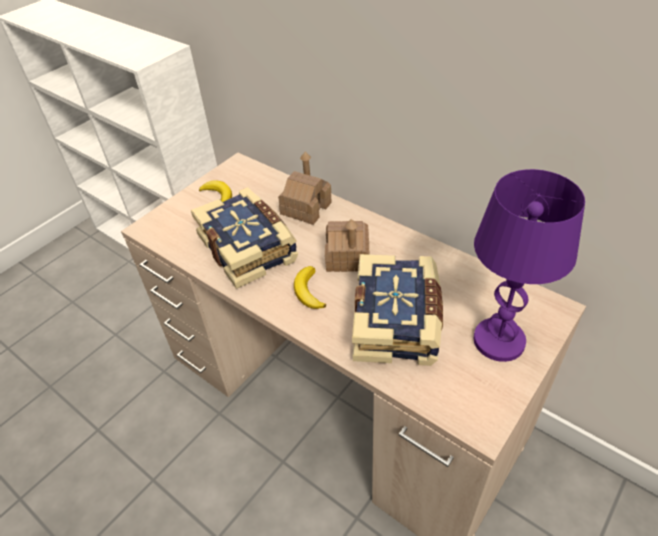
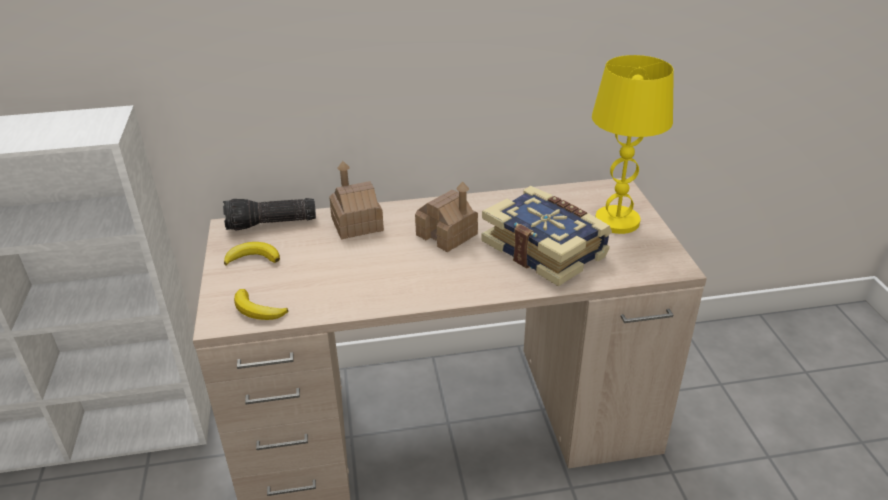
camera: 50 degrees left, 10 degrees down
(249, 248) = (355, 275): book -> none
(260, 176) = (271, 224): none -> flashlight
(308, 291) = (455, 271): banana -> banana (258, 310)
(498, 341) = (617, 221): purple table lamp -> yellow table lamp

